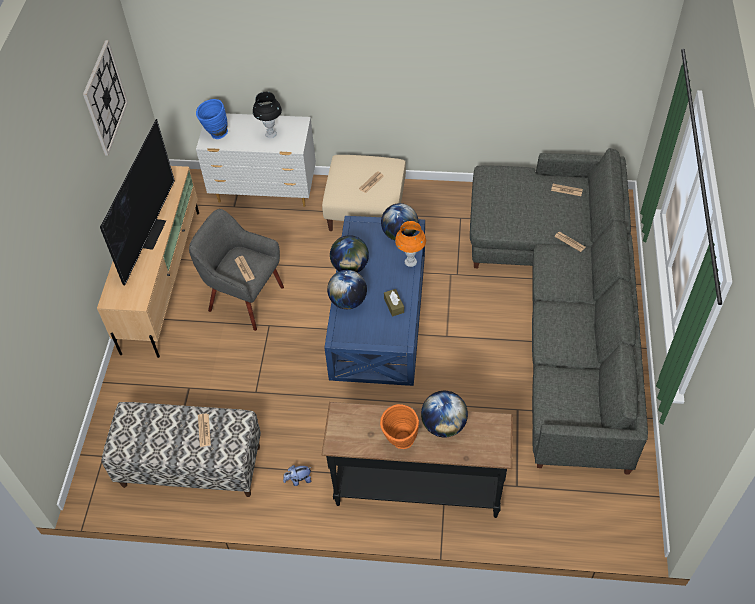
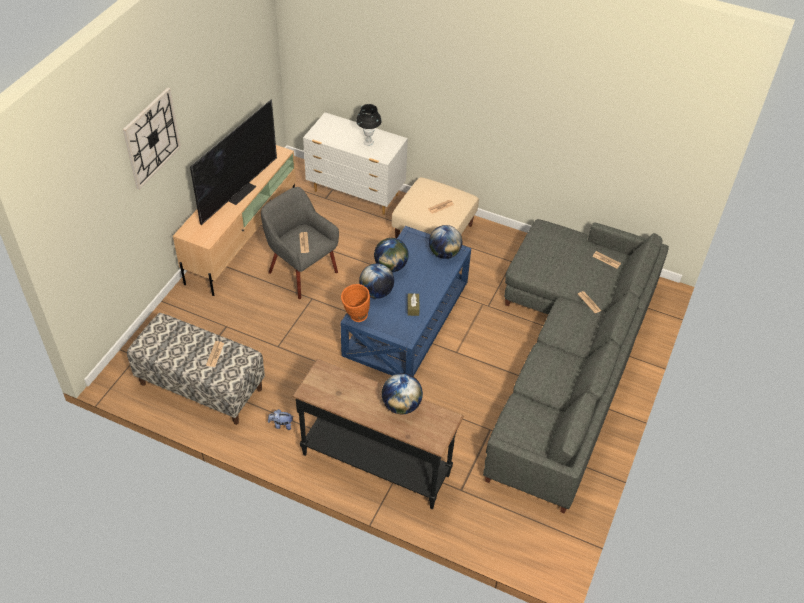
camera: 15 degrees right, 5 degrees down
(105, 98) = (234, 70): wall clock -> wall clock (151, 138)
(215, 134) = (323, 130): blue vase -> none
(400, 443) = (359, 408): orange vase -> orange vase (355, 318)
(410, 262) = (443, 278): orange table lamp -> none

